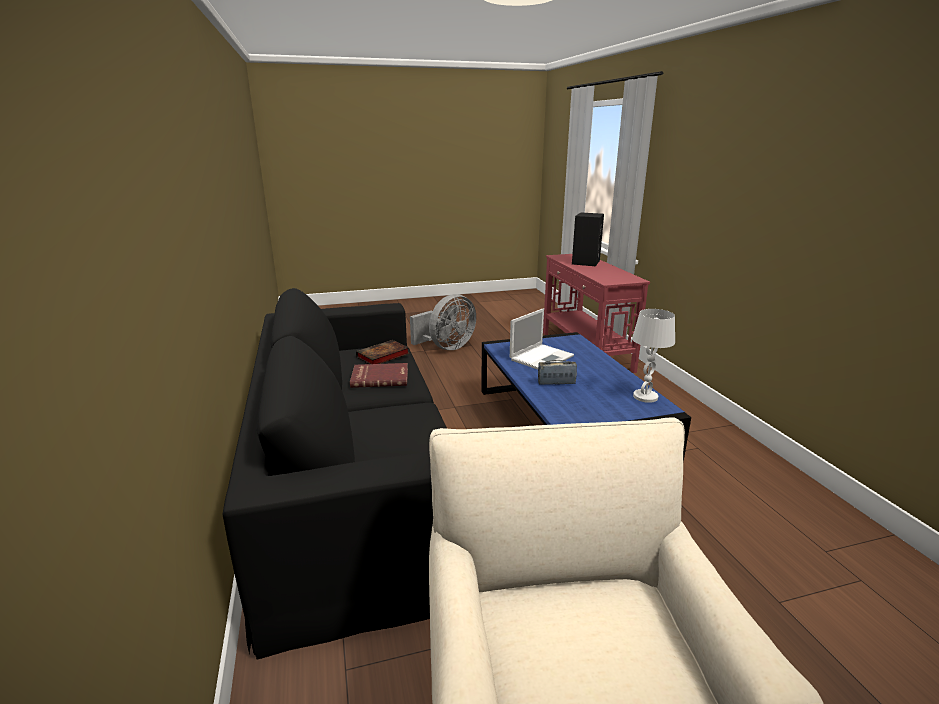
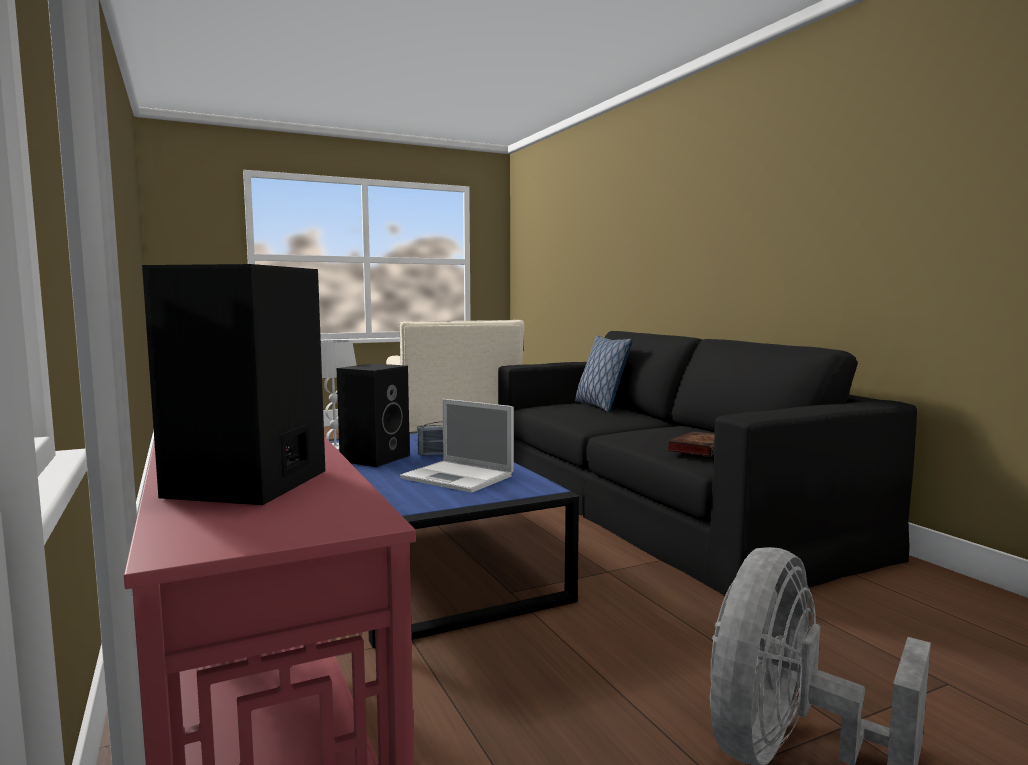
camera: 170 degrees right, 15 degrees down
(365, 456) = (600, 406): none -> pillow
(380, 377) = (664, 433): red book -> none
(542, 357) = (459, 477): laptop -> laptop turned 90 degrees counterclockwise
(605, 382) = (375, 458): none -> black speaker

